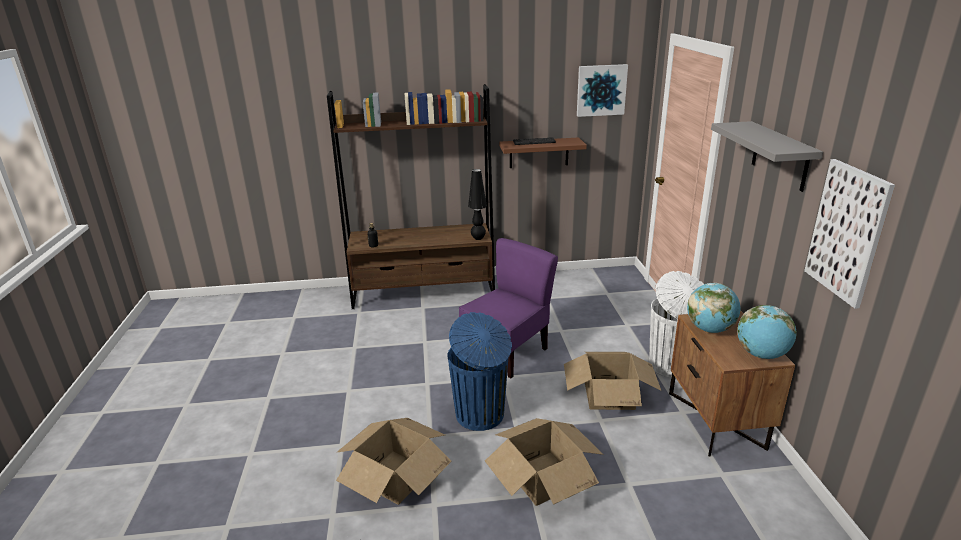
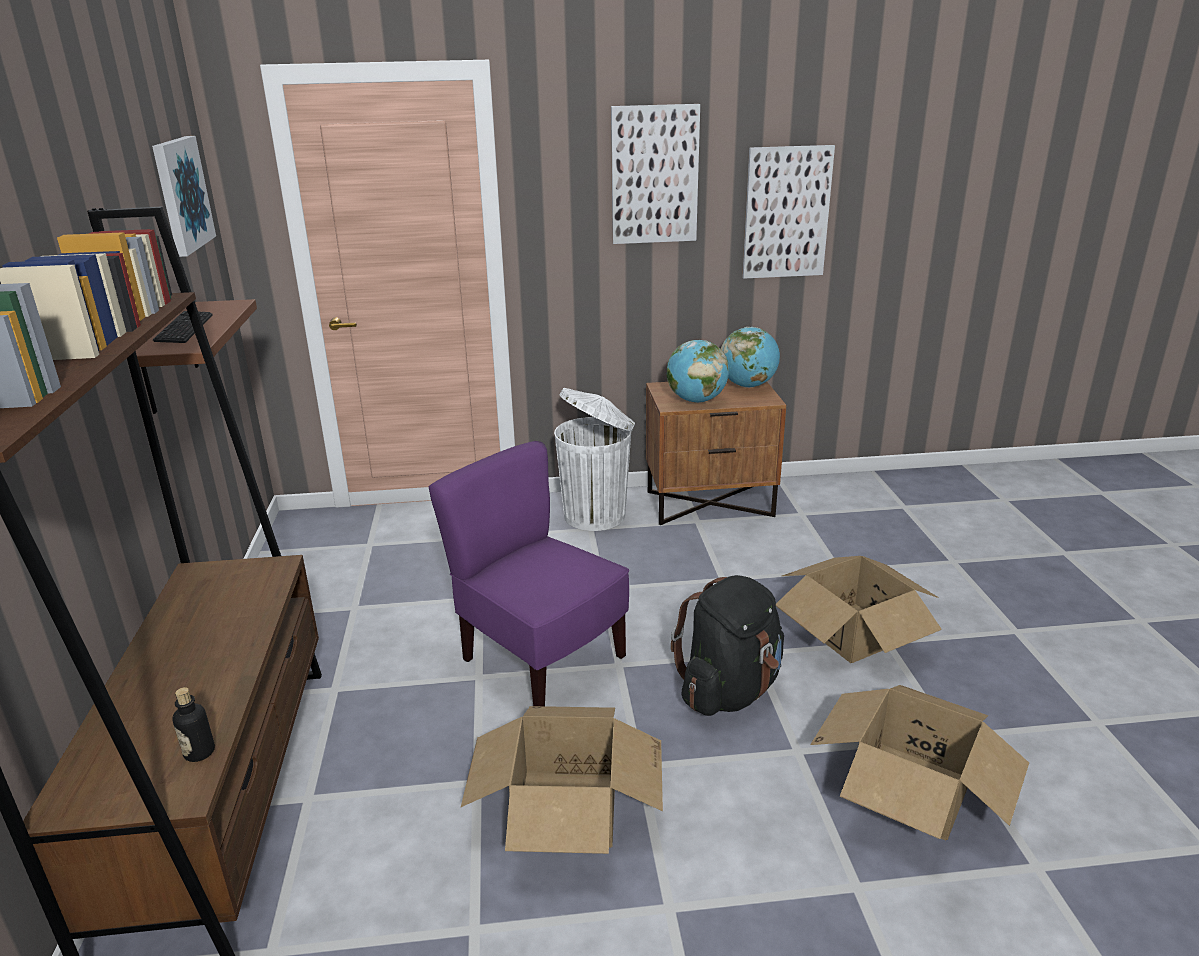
camera: 90 degrees left, 0 degrees up
(478, 238) = (273, 571): black table lamp -> none
(481, 415) = (729, 690): blue trash can -> black backpack
(609, 395) = (665, 567): cardboard box -> cardboard box (566, 807)
(780, 156) = (654, 175): grey shelf -> picture

